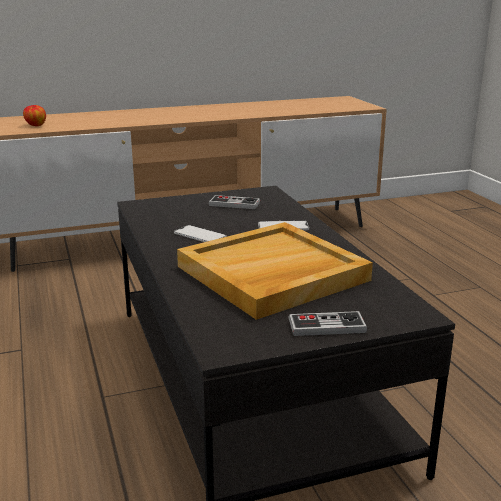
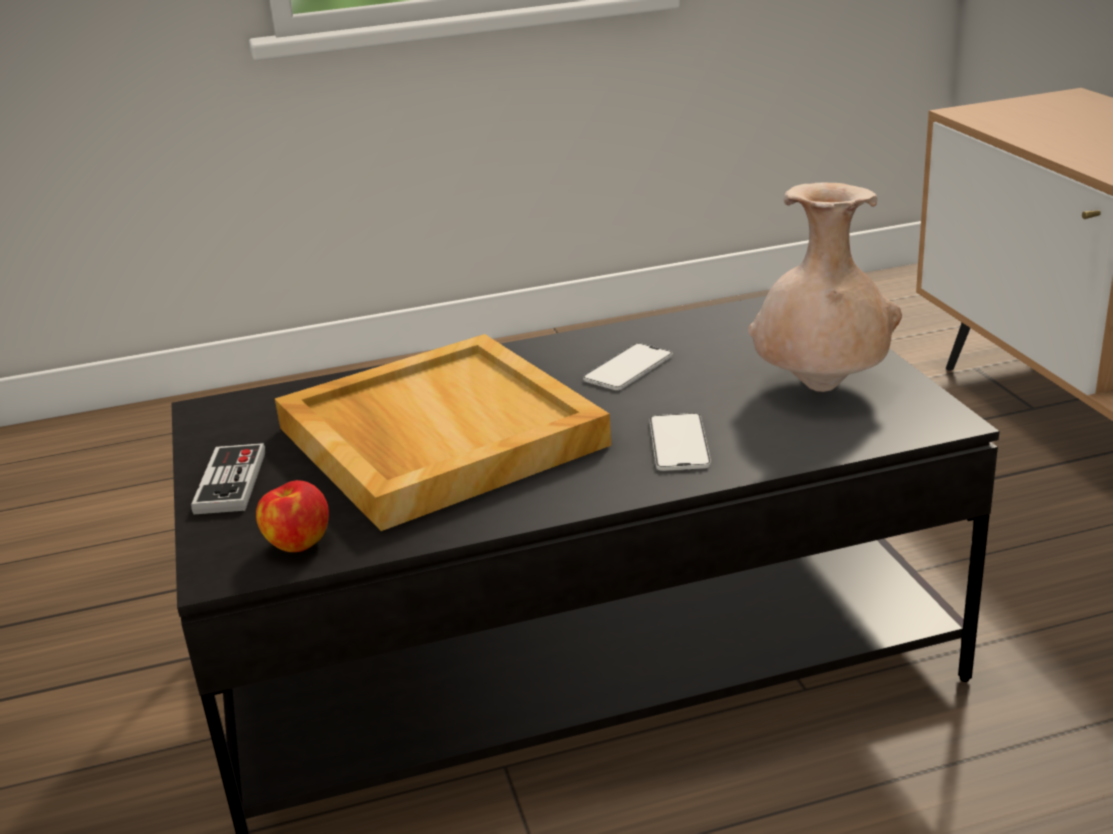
camera: 95 degrees right, 5 degrees up
(35, 125) = (1053, 127): apple -> apple (297, 543)
(234, 204) = (821, 388): game controller -> beige vase

